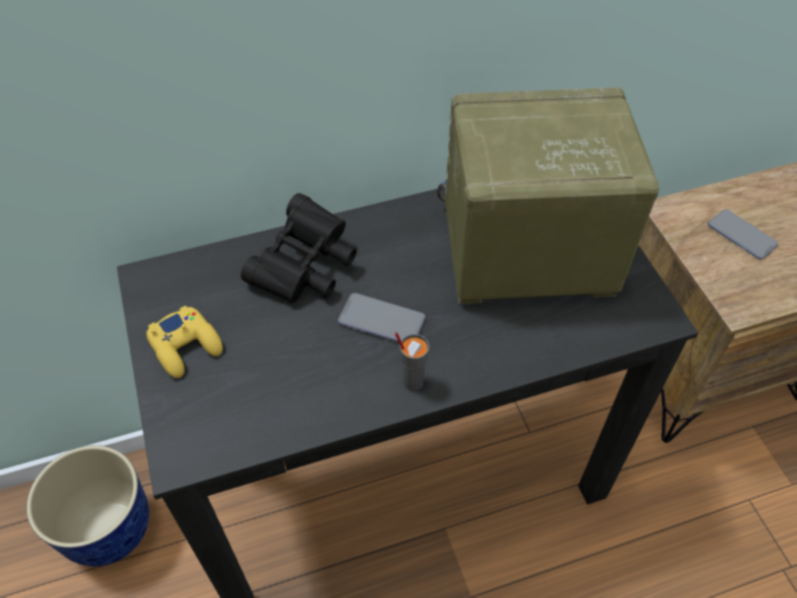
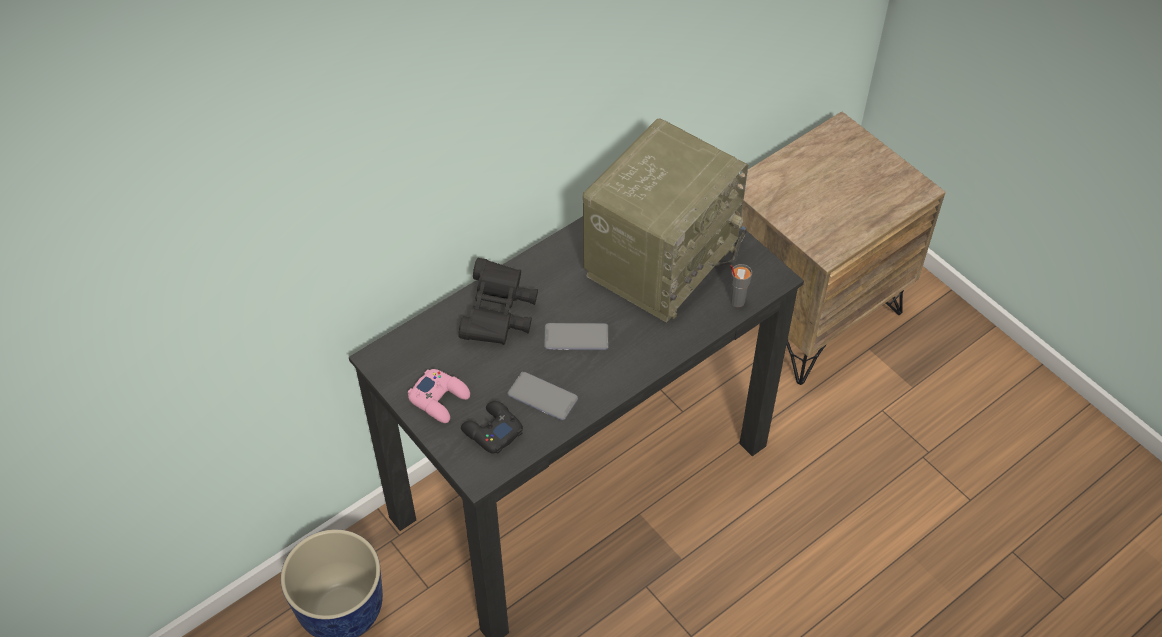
camera: 20 degrees left, 0 degrees up
(186, 346) = (440, 399): yellow game controller -> pink game controller
(224, 406) = (491, 431): none -> black game controller
(412, 381) = (618, 374): grey cup -> grey cup (736, 301)
(524, 254) = (661, 257): radio -> radio turned 150 degrees clockwise
(741, 235) = (813, 190): phone -> phone (542, 397)

